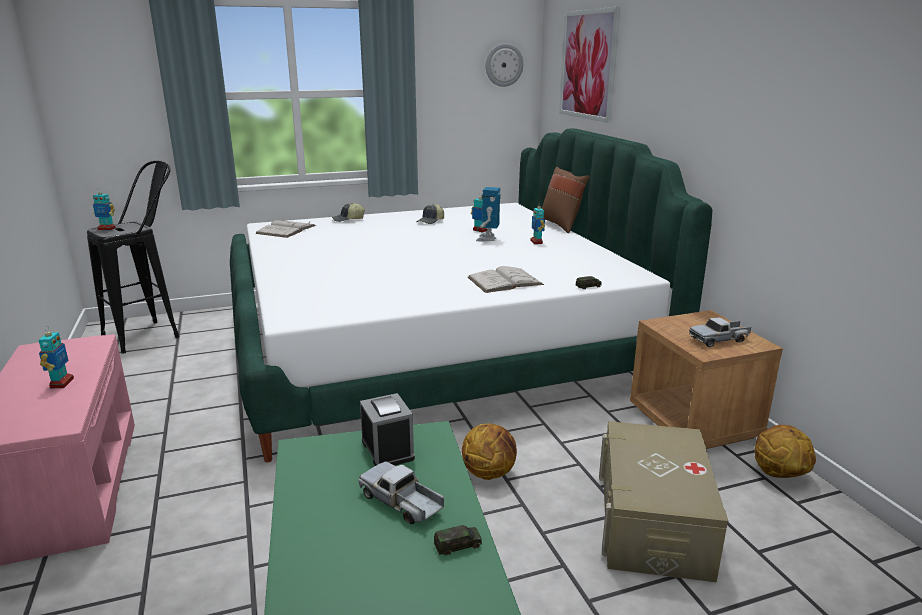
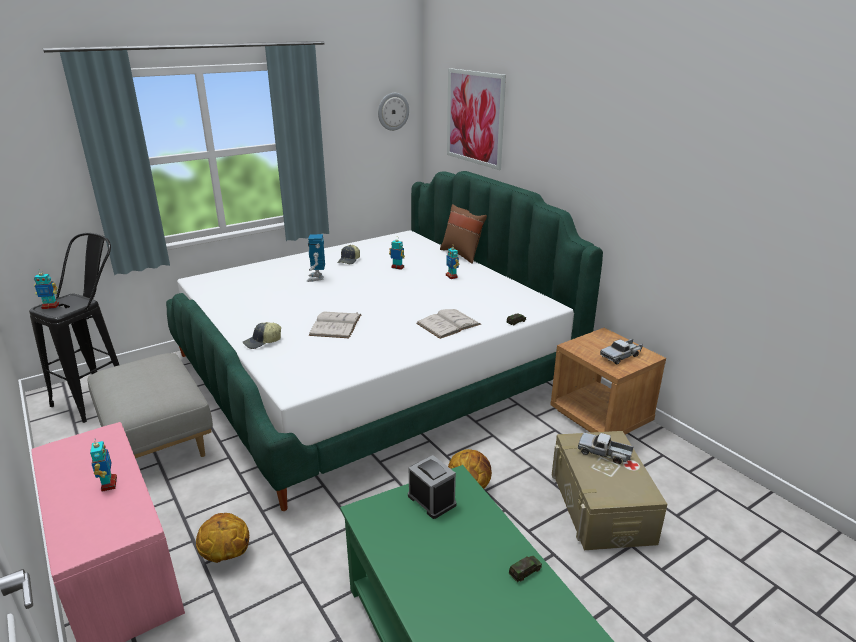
camera: 15 degrees left, 5 degrees up
(181, 378) = (158, 441): none -> grey ottoman
(286, 229) = (221, 283): white book -> white book (336, 325)
(348, 220) = (273, 265): cap -> cap (262, 342)
(402, 502) = (467, 544): toy truck -> toy truck (604, 453)
(488, 239) = (409, 277): toy robot -> toy robot (316, 278)
(778, 474) = (670, 450): basketball -> basketball (225, 555)

